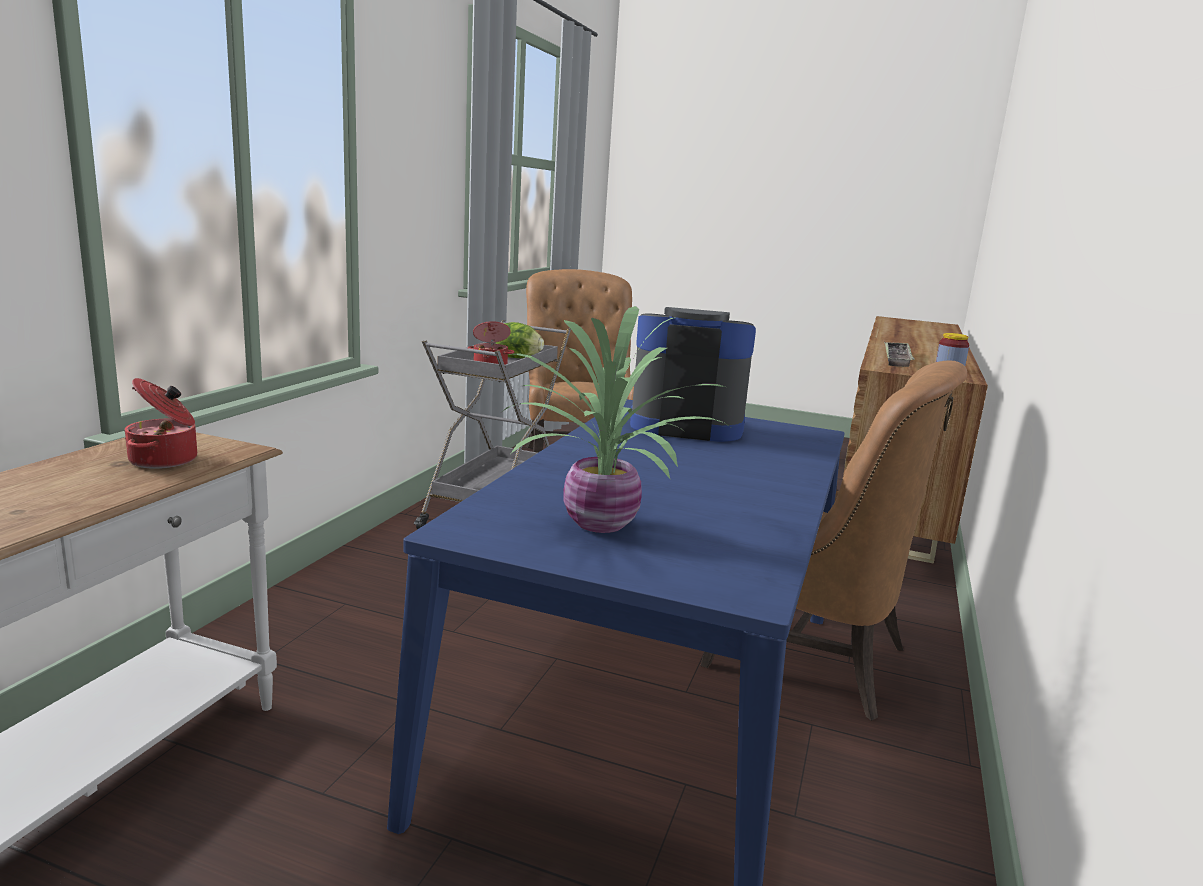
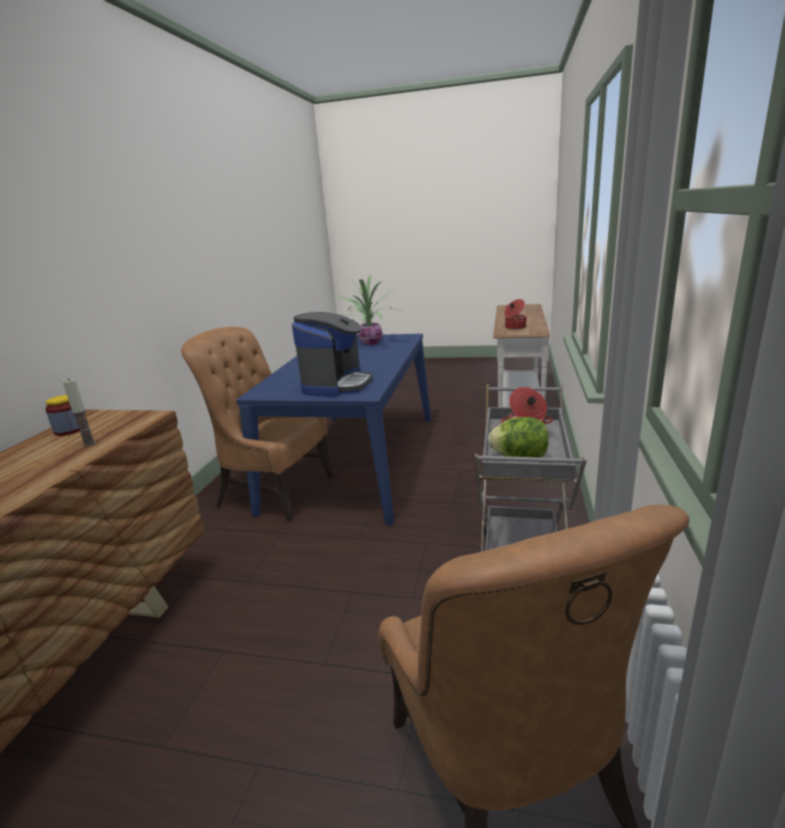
camera: 175 degrees right, 5 degrees up
(686, 425) = (336, 385): coffee machine -> coffee machine turned 75 degrees counterclockwise
(896, 358) = (89, 444): tray -> candle

